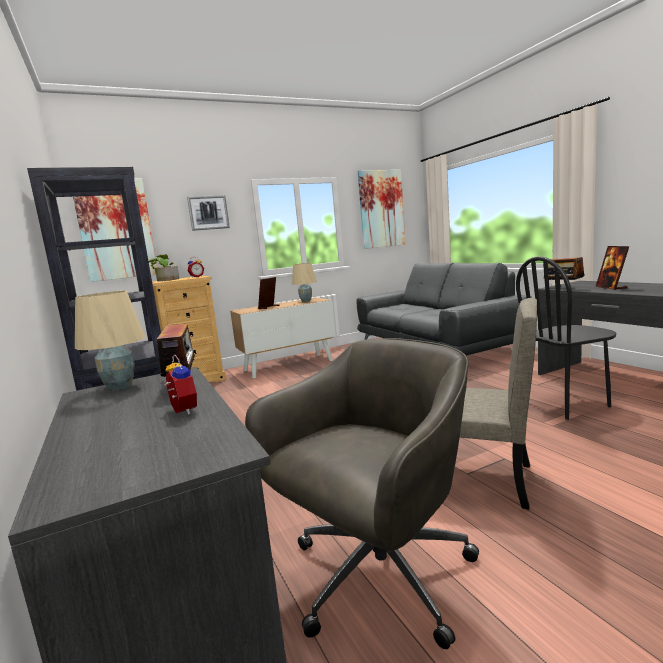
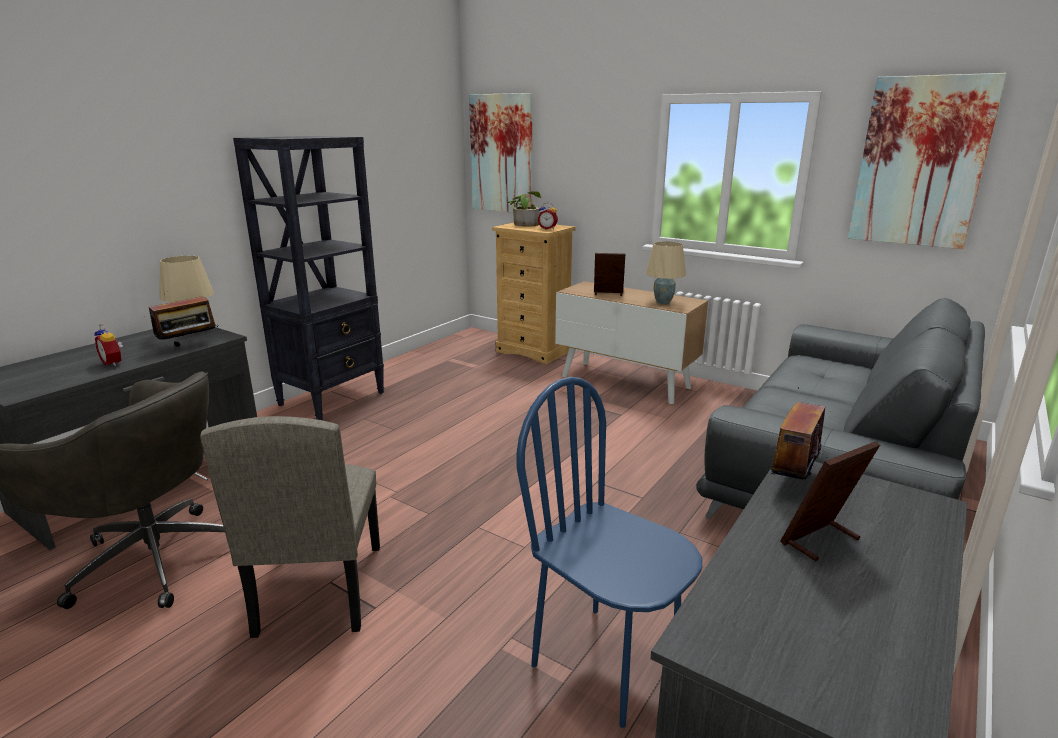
camera: 60 degrees right, 10 degrees up
(181, 411) = (114, 363): alarm clock -> alarm clock turned 105 degrees clockwise
(208, 213) = (596, 142): picture -> none
(566, 404) = (606, 663): black chair -> blue chair

